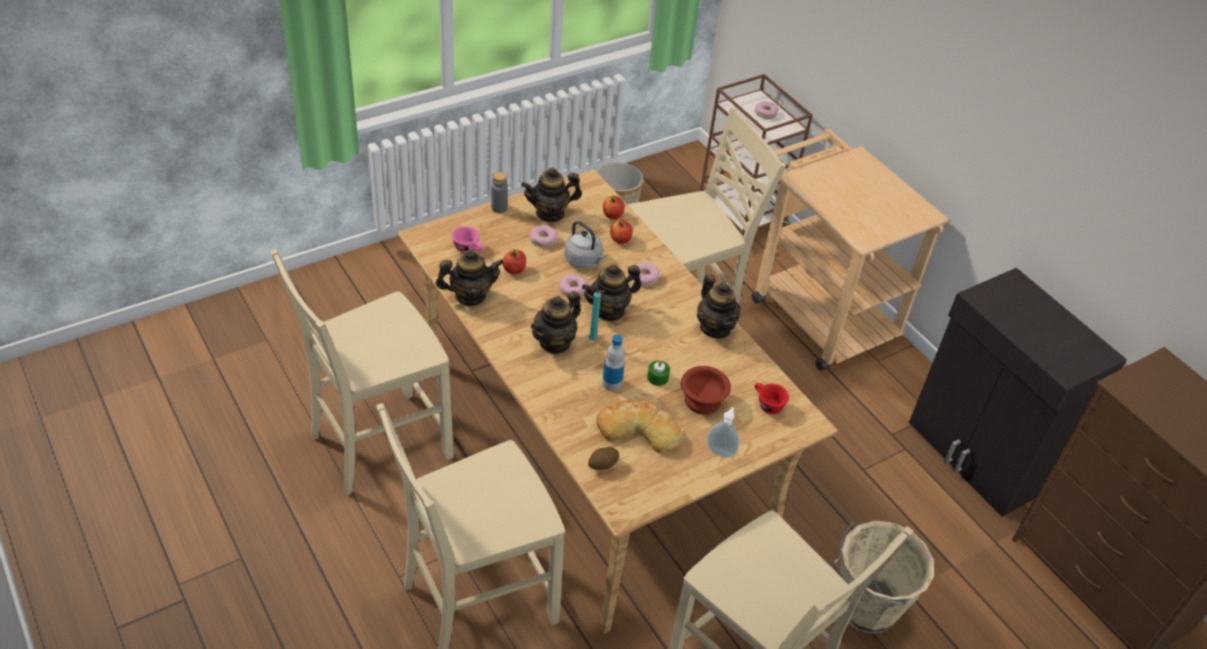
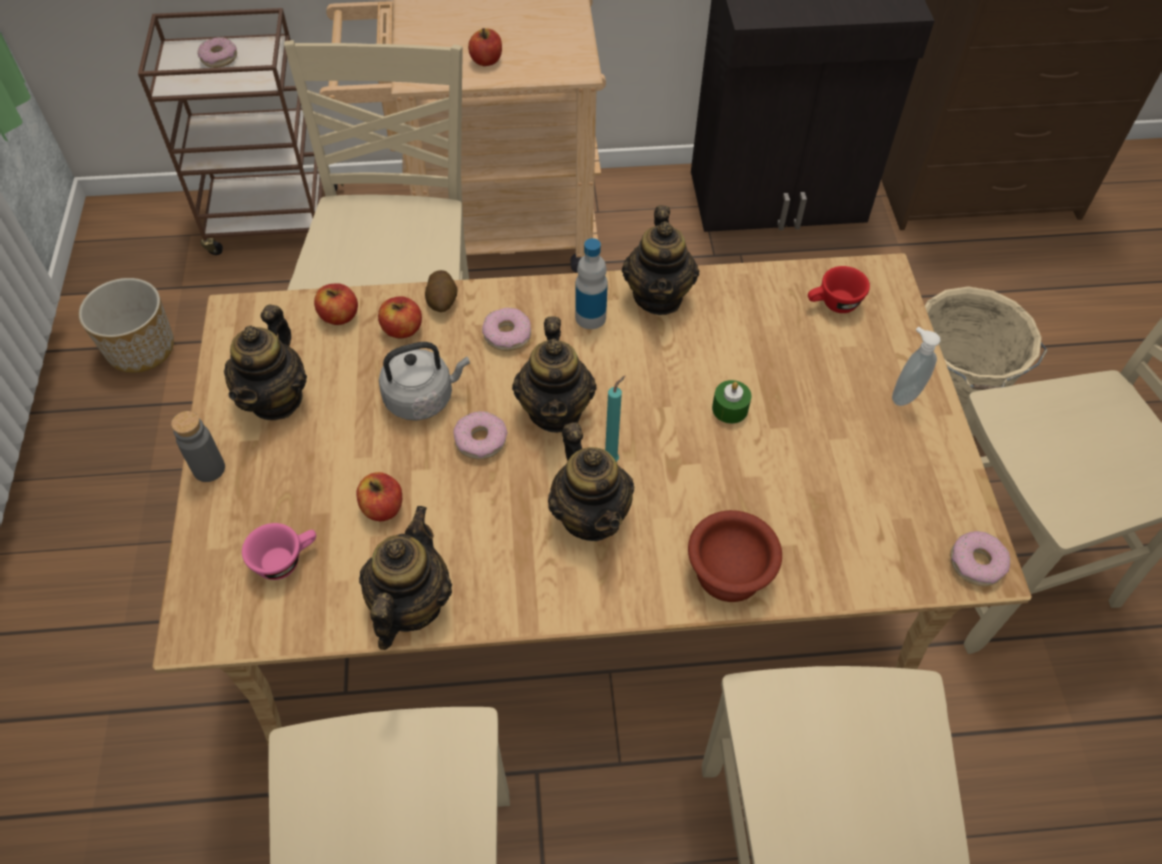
camera: 60 degrees left, 10 degrees up
(543, 239) = (335, 434): donut -> donut (976, 563)
(602, 465) = (886, 557): potato -> potato (442, 301)
(612, 383) = (717, 473): bottle -> bottle (590, 317)
(638, 429) = (827, 477): bread -> none
(703, 402) = (801, 374): brown bowl -> brown bowl (732, 572)
(715, 328) = (658, 296): teapot -> teapot turned 90 degrees clockwise
(834, 201) = (486, 60): none -> apple

